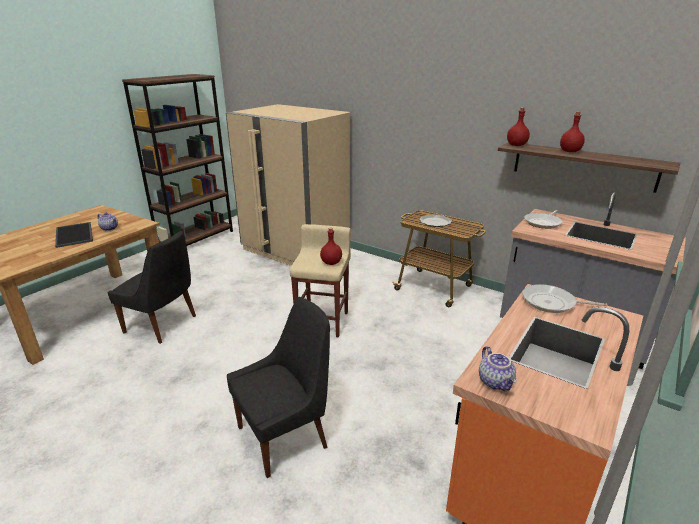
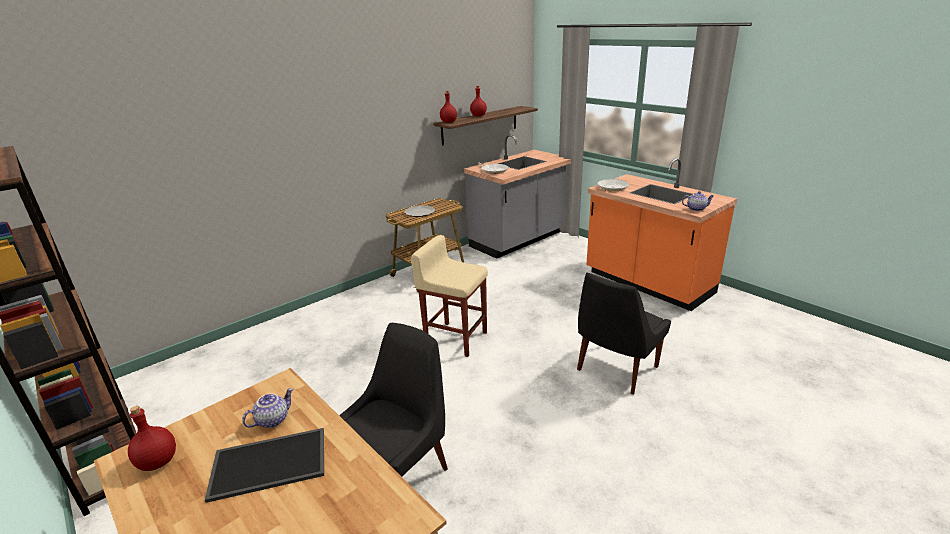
camera: 75 degrees left, 0 degrees up
(285, 435) = (615, 370): black chair -> black chair turned 120 degrees counterclockwise
(295, 250) = (269, 346): beige fridge -> none
(331, 262) = (464, 268): red bottle -> red bottle (157, 462)

